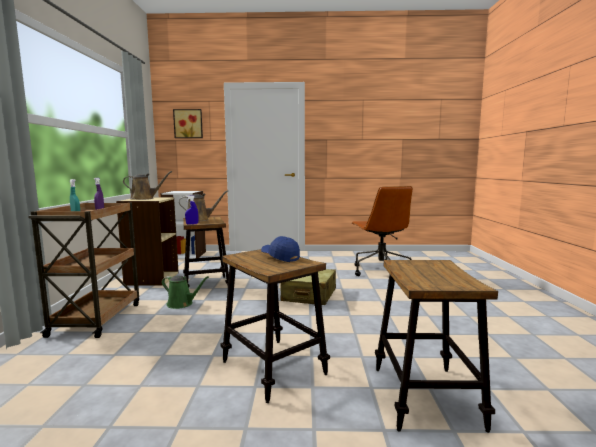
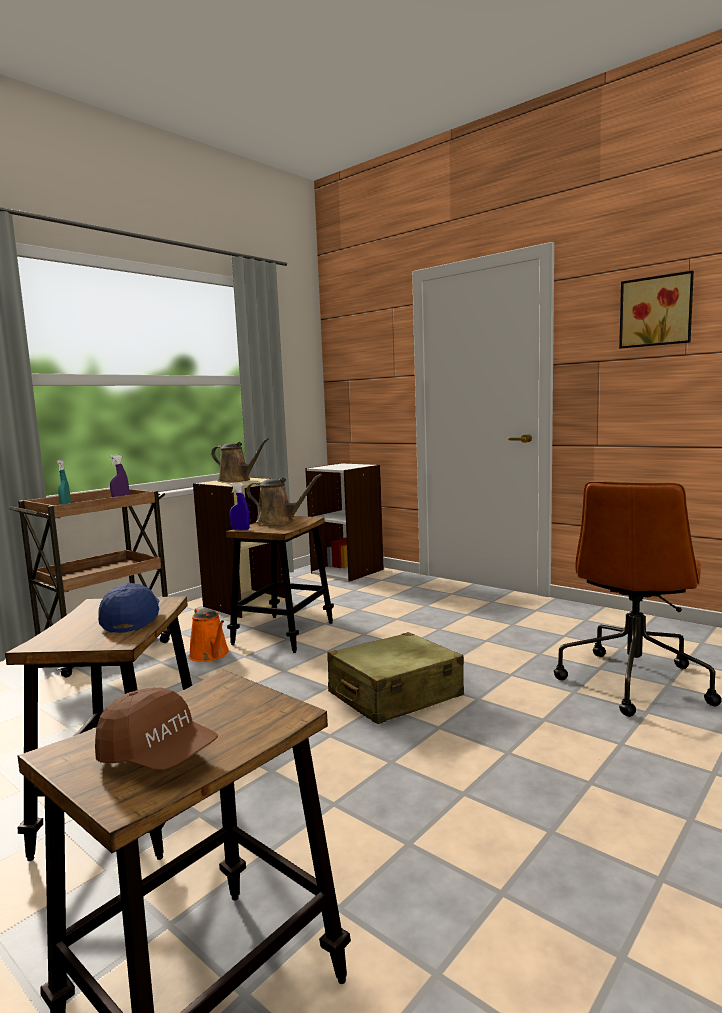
camera: 40 degrees right, 0 degrees up
(182, 304) = (210, 655): green watering can -> orange watering can
(188, 124) = (364, 351): picture -> picture (656, 311)
(448, 278) = (158, 756): none -> brown cap

